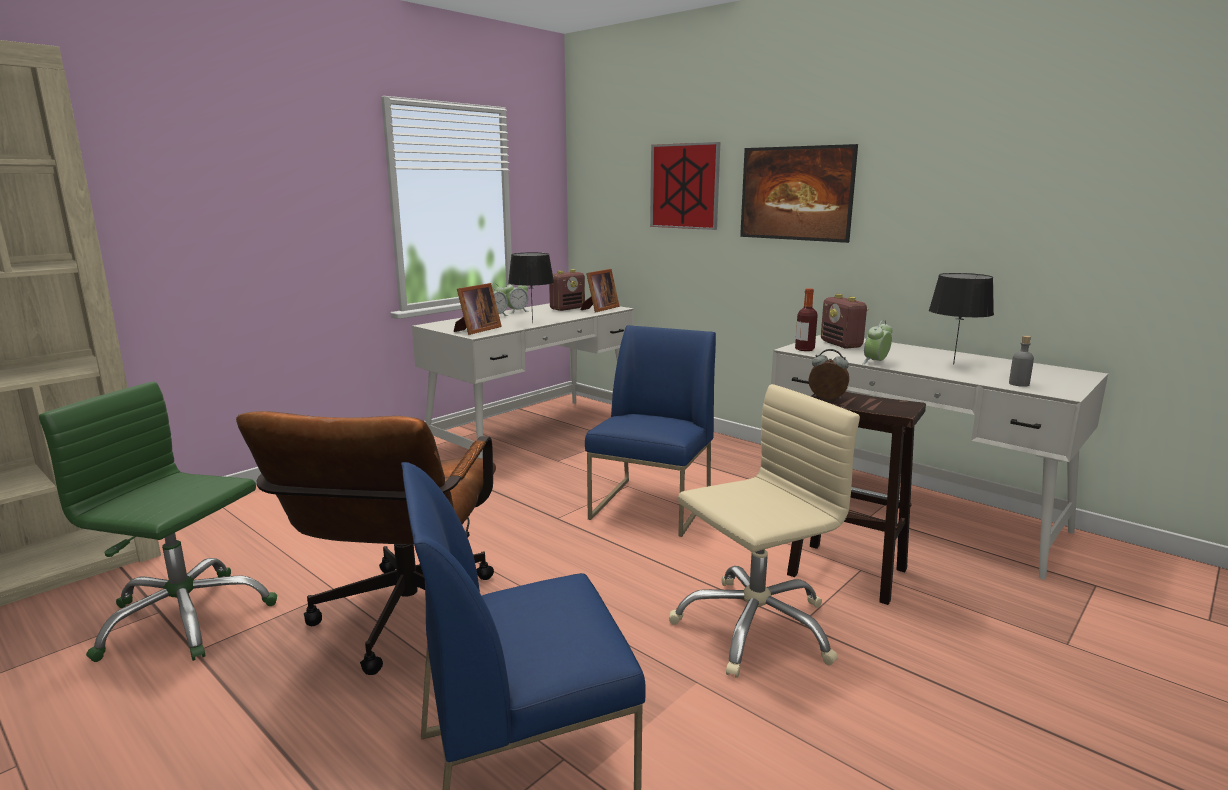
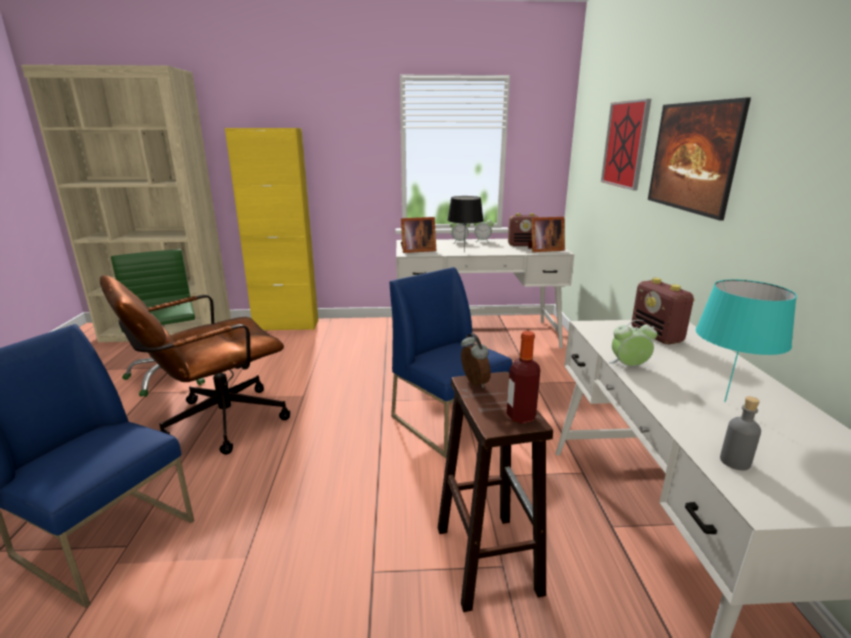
camera: 45 degrees right, 5 degrees up
(253, 498) = (286, 325): none -> yellow cabinet
(652, 507) = (449, 421): blue chair -> blue chair turned 105 degrees counterclockwise
(754, 626) = (342, 549): beige office chair -> none
(804, 349) = (600, 329): bottle -> bottle (521, 416)
(841, 344) = (657, 336): radio -> radio turned 45 degrees counterclockwise
(953, 364) = (725, 401): black table lamp -> turquoise table lamp

